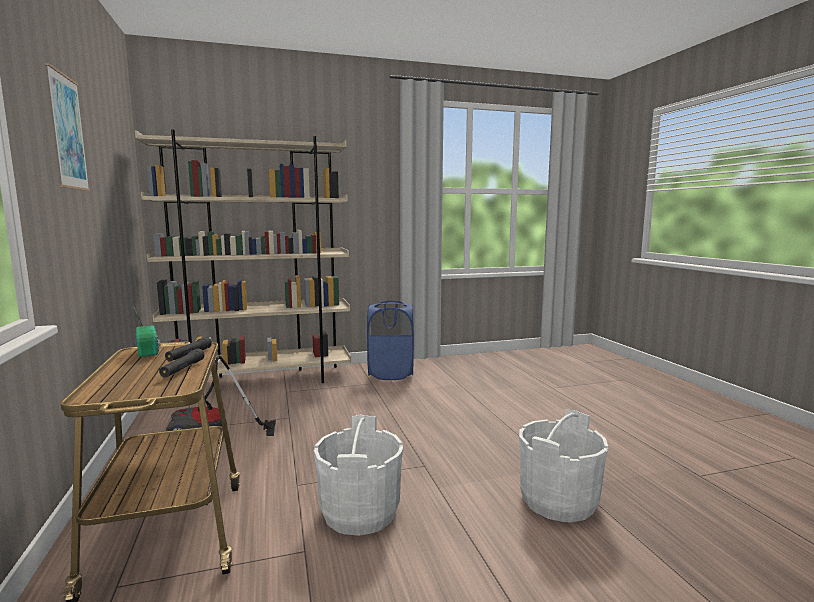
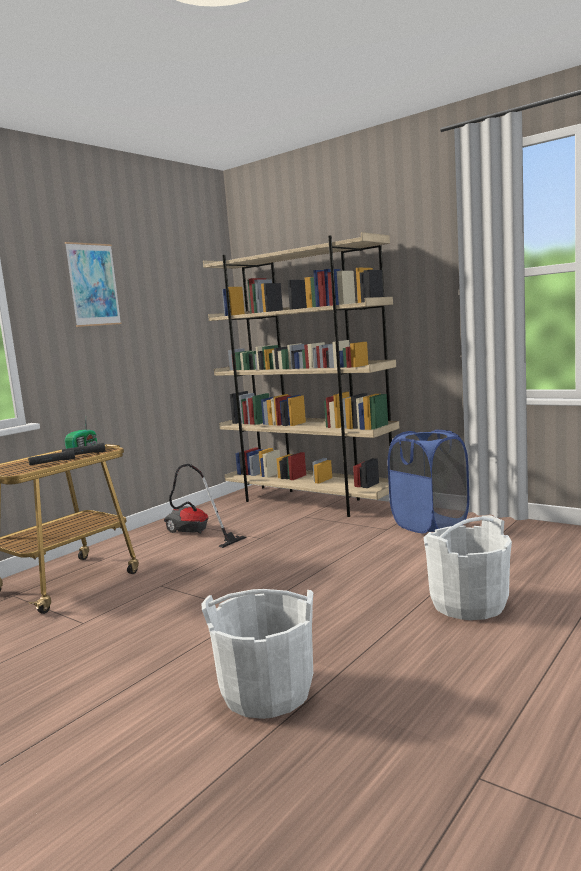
camera: 55 degrees right, 0 degrees up
(359, 512) = (147, 619): white bucket -> white bucket (468, 604)

